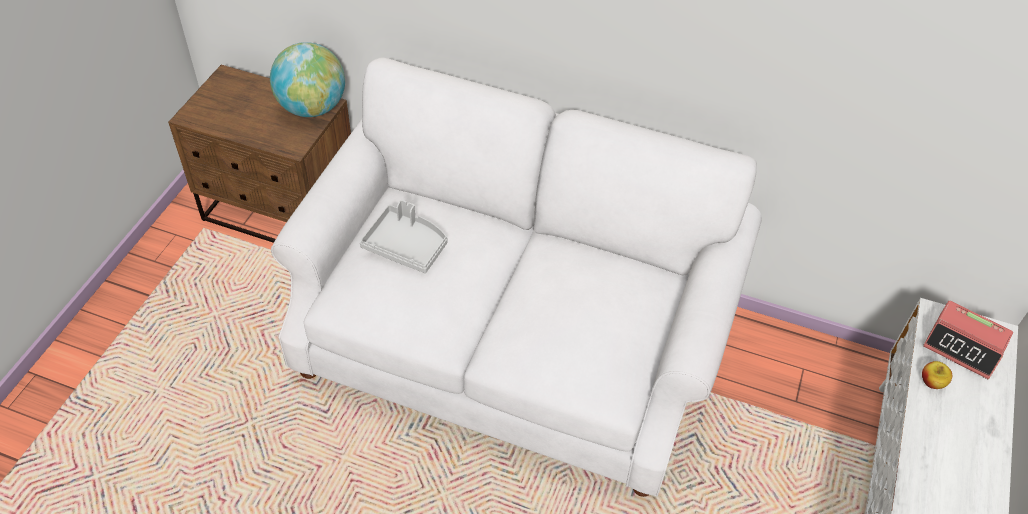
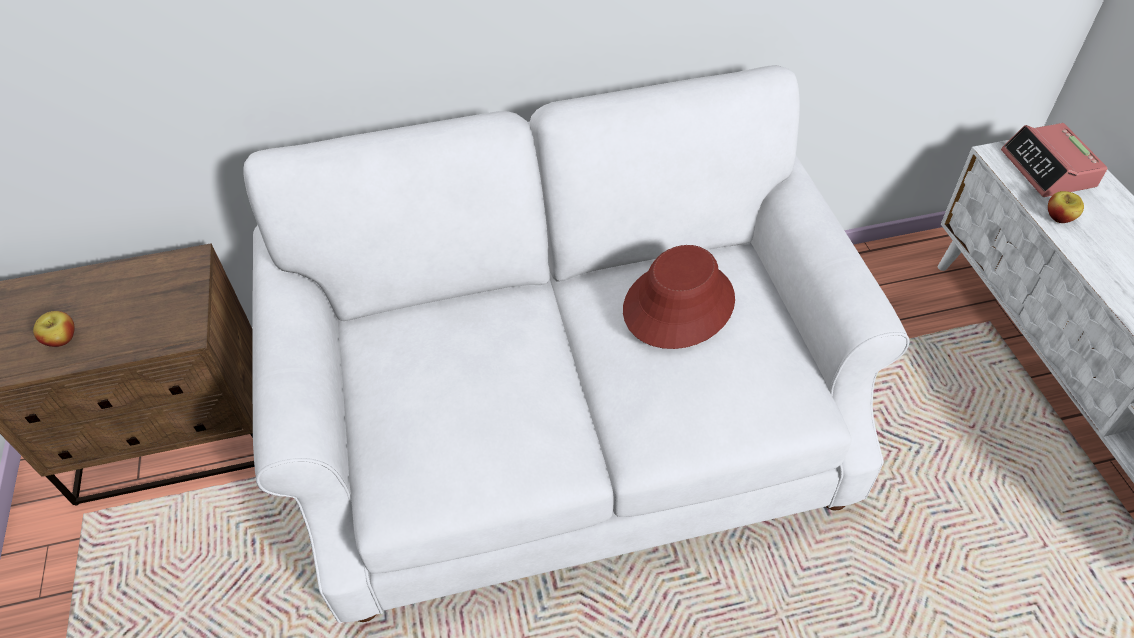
camera: 30 degrees left, 0 degrees up
(232, 116) = (62, 339): none -> apple
(312, 108) = (171, 274): globe -> none
(406, 246) = (430, 376): grey tray -> none
(589, 286) = (678, 304): none -> red hat
(964, 345) = (1048, 169): alarm clock -> alarm clock turned 75 degrees clockwise

